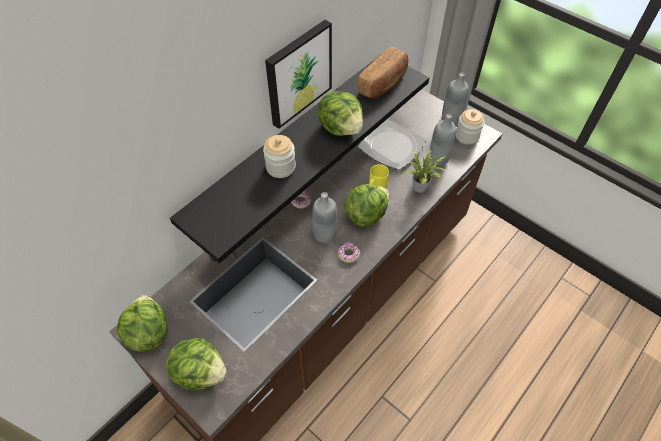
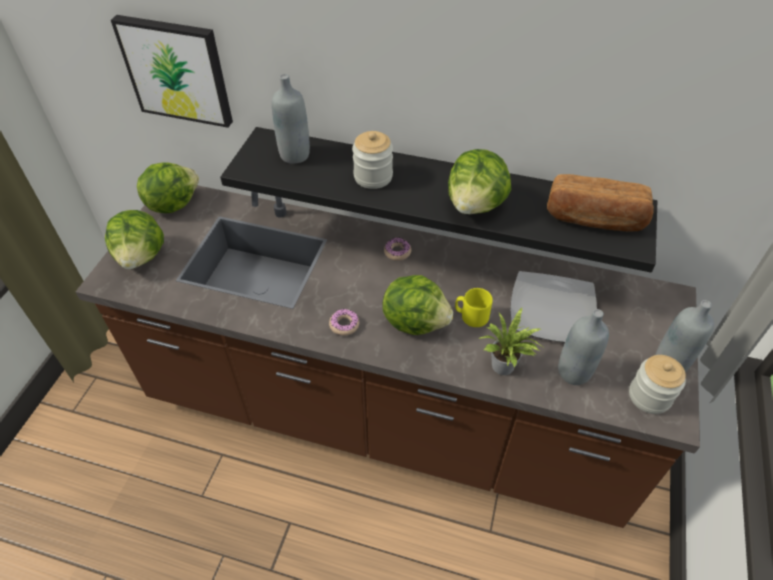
camera: 65 degrees right, 5 degrees down
(298, 73) = (475, 100): picture -> picture (177, 70)
(325, 234) = (361, 291): grey bottle -> grey bottle (295, 155)

